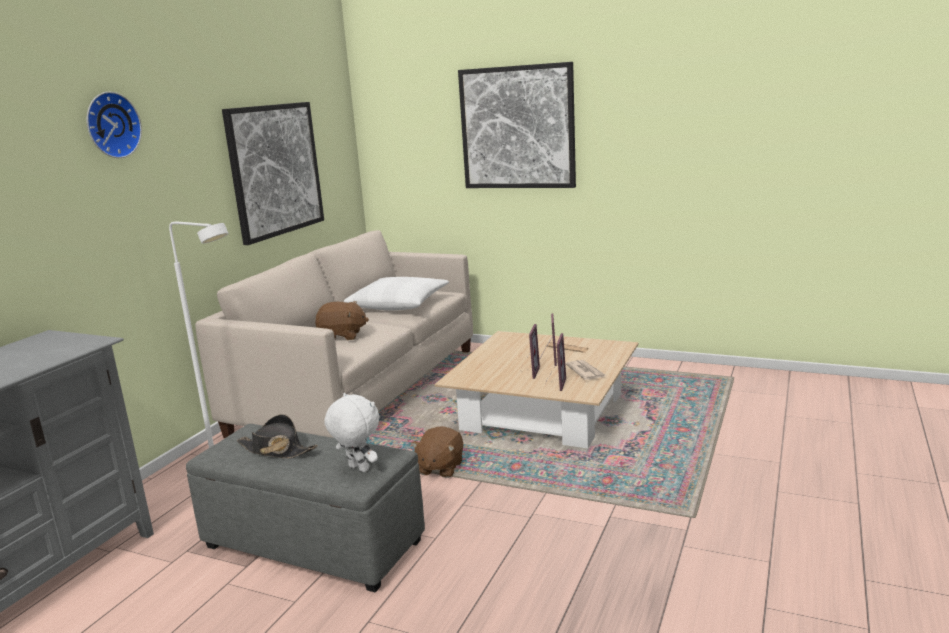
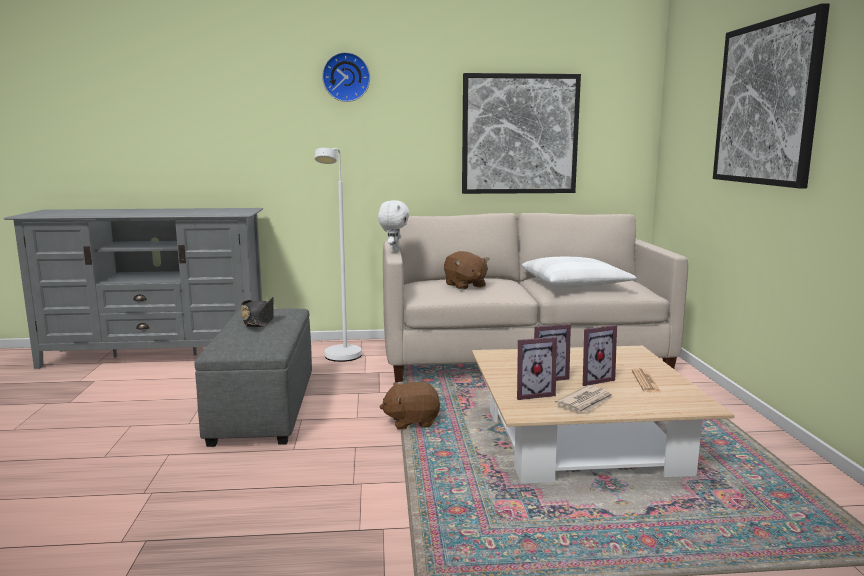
camera: 60 degrees right, 5 degrees down
(357, 469) = (237, 346): white plush toy -> white plush toy (394, 251)

